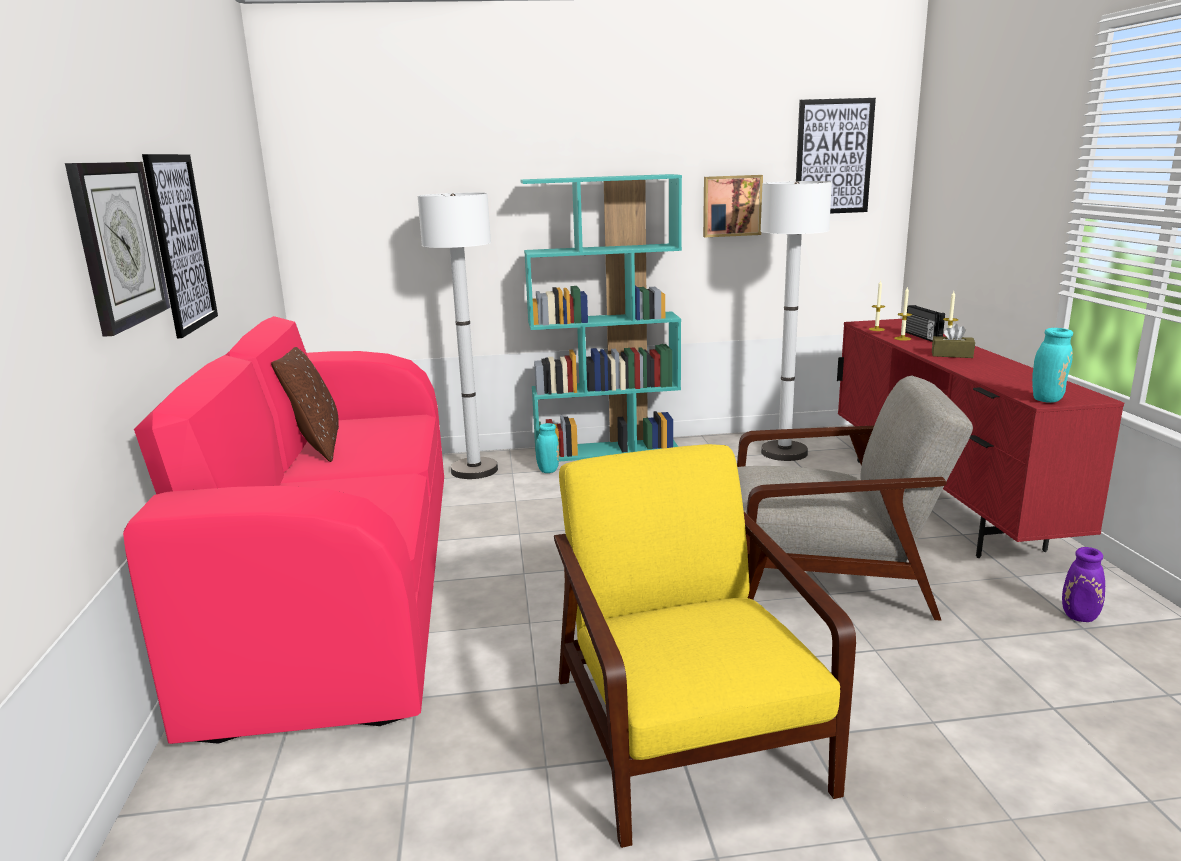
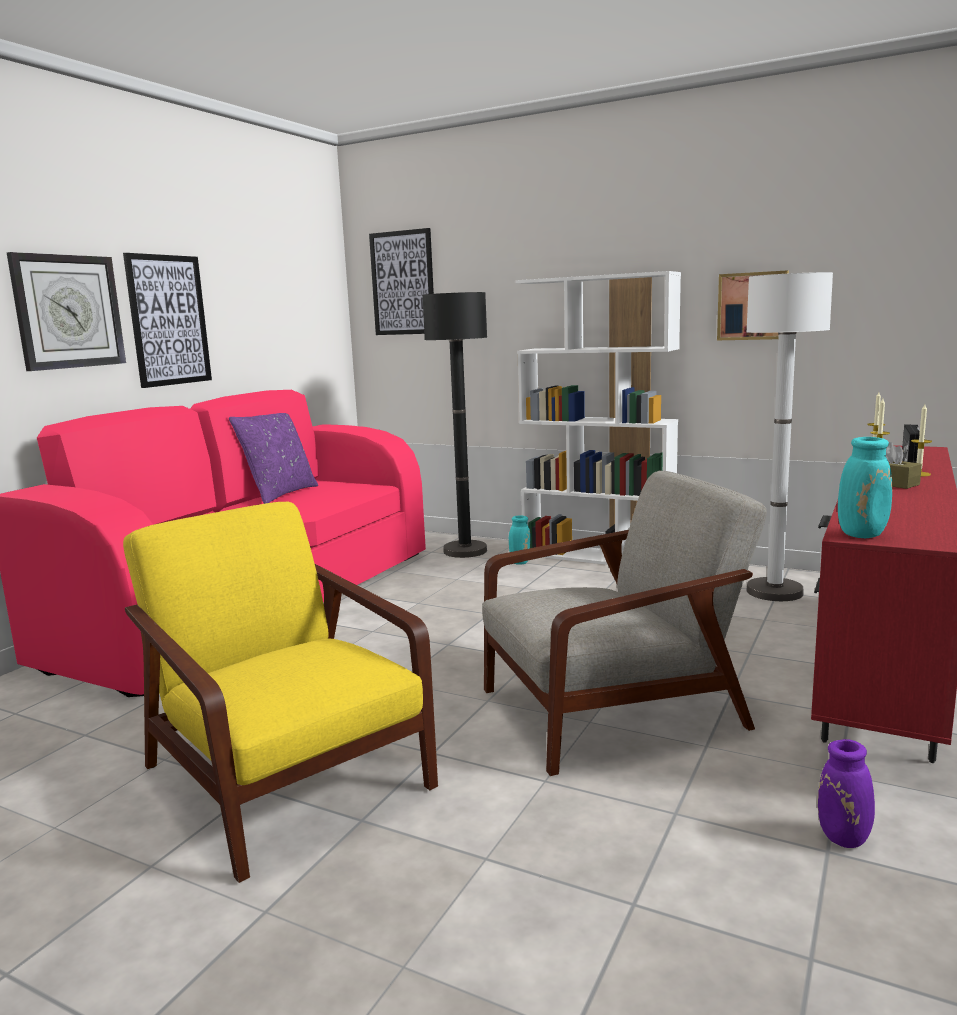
camera: 35 degrees right, 5 degrees down
(314, 446) = (279, 494): brown pillow -> purple pillow
(474, 470) = (465, 551): white floor lamp -> black floor lamp
(607, 450) = (598, 557): turquoise bookcase -> white bookcase
(684, 730) = (284, 775): yellow armchair -> yellow armchair turned 60 degrees counterclockwise
(829, 578) = (615, 709): grey armchair -> grey armchair turned 60 degrees counterclockwise
(833, 157) = (886, 247): picture -> picture (403, 283)

